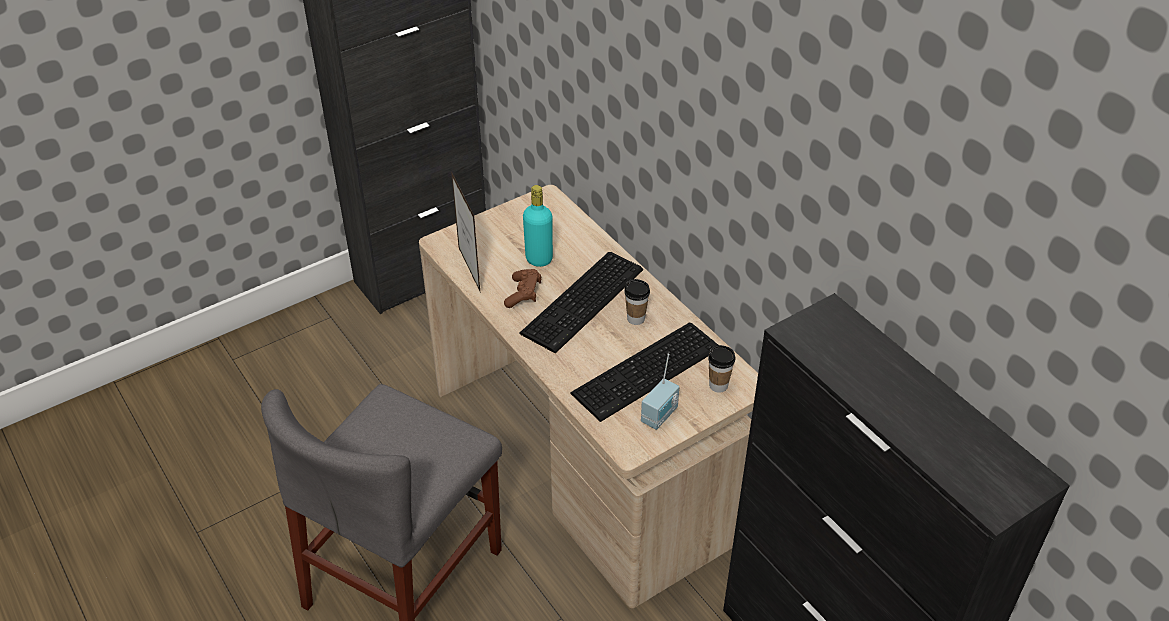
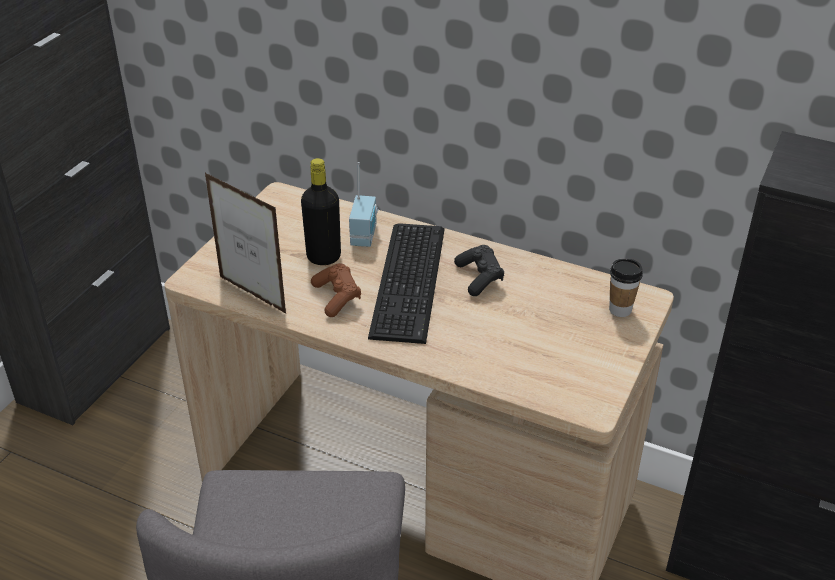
camera: 30 degrees left, 5 degrees down
(539, 259) = (323, 257): turquoise bottle -> black bottle
(636, 318) = (479, 278): cup -> black game controller
(650, 371) = (541, 323): keyboard -> none
(660, 416) = (592, 362): radio -> radio (365, 235)

